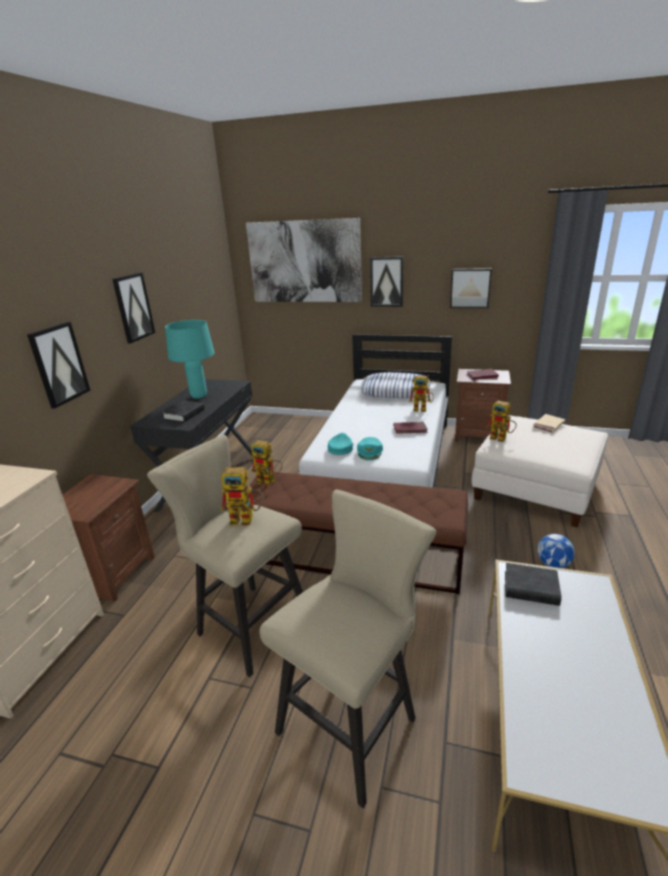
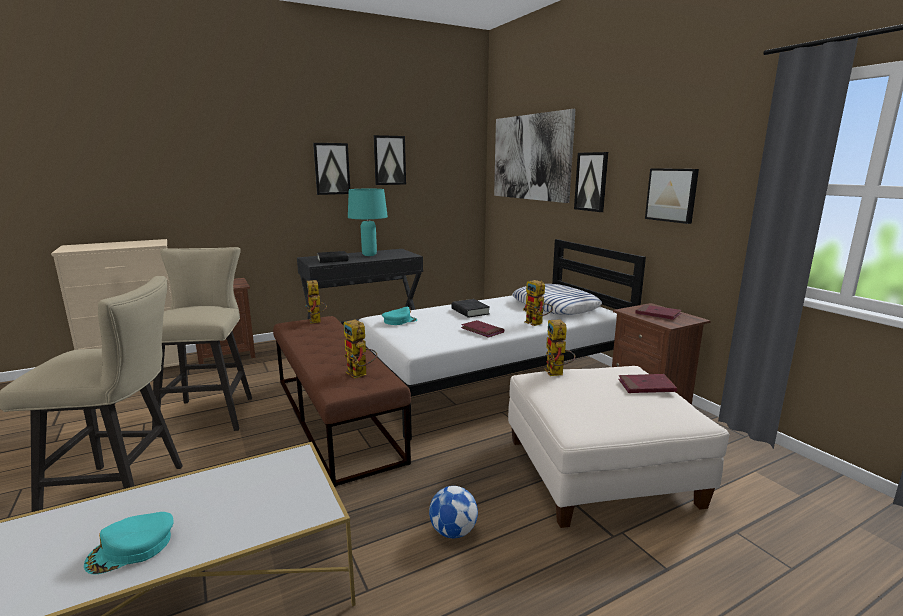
camera: 45 degrees right, 10 degrees down
(59, 364) = (240, 191): picture -> picture (389, 160)
(247, 519) = (198, 309): toy robot -> toy robot (360, 374)
(370, 452) = (409, 330): turquoise cap -> turquoise cap (132, 548)
(531, 588) = (274, 472): black book -> black book (470, 311)
(548, 425) = (646, 386): beige book -> red book

